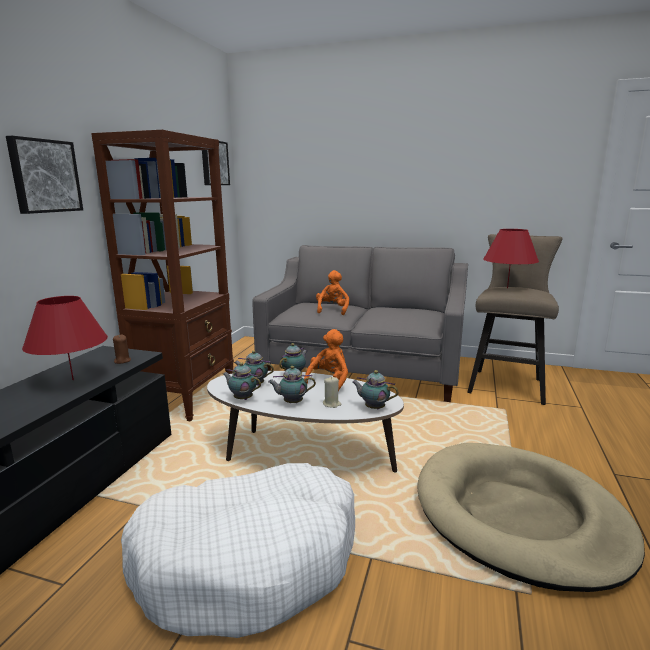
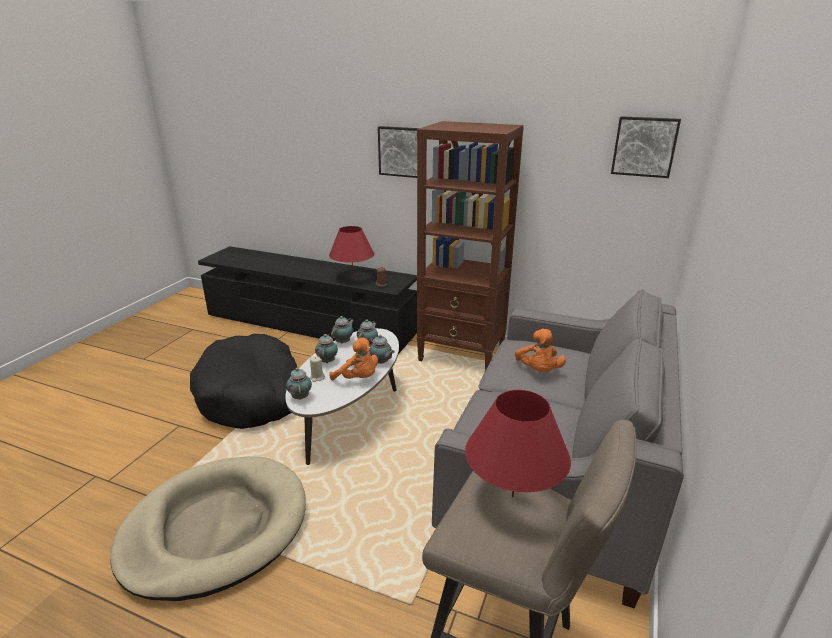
camera: 95 degrees right, 10 degrees up
(249, 559) = (252, 394): white dog bed -> black dog bed
(332, 310) = (538, 371): orange plush toy -> orange plush toy turned 75 degrees clockwise
(373, 408) = (300, 396): teapot -> teapot turned 45 degrees counterclockwise

